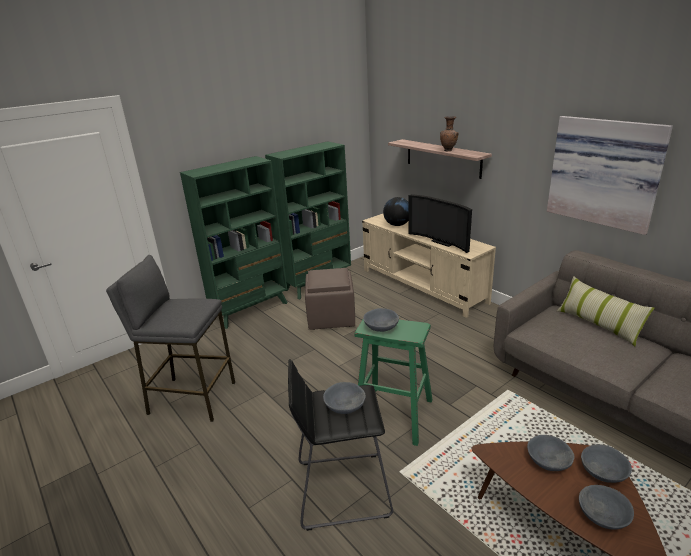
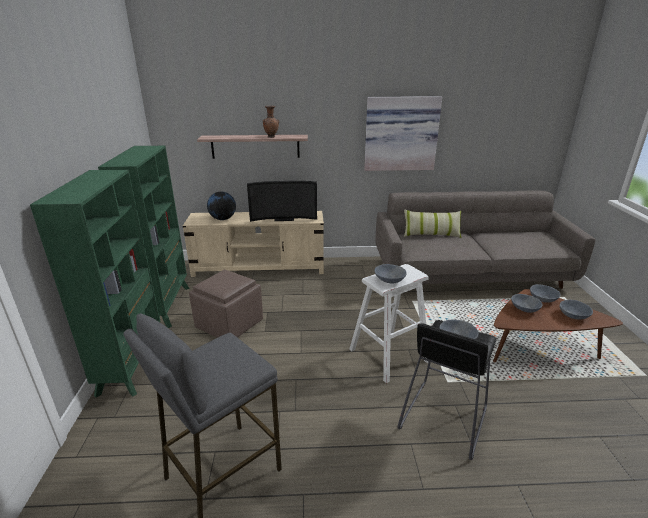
camera: 55 degrees left, 0 degrees up
(394, 414) = (388, 355): green stool -> white stool

